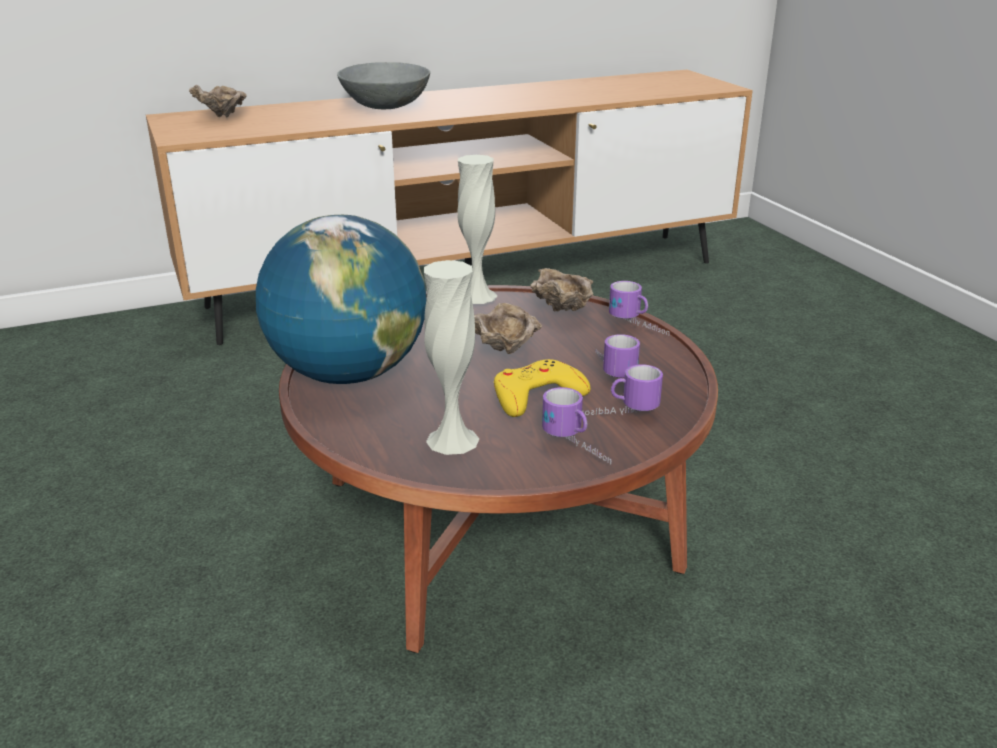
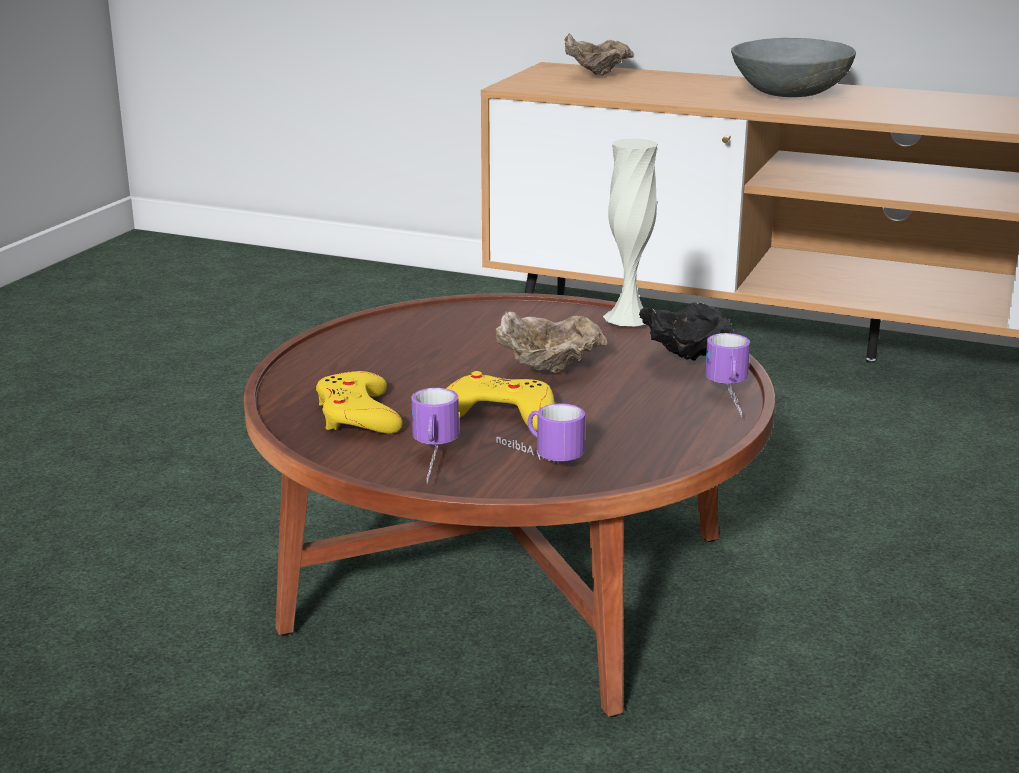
camera: 45 degrees right, 5 degrees down
(348, 374) = (387, 338): globe -> none
(452, 440) = (358, 415): white vase -> yellow game controller
(561, 312) = (687, 360): beige bowl -> black bowl
(611, 370) = (616, 423): mug -> none

